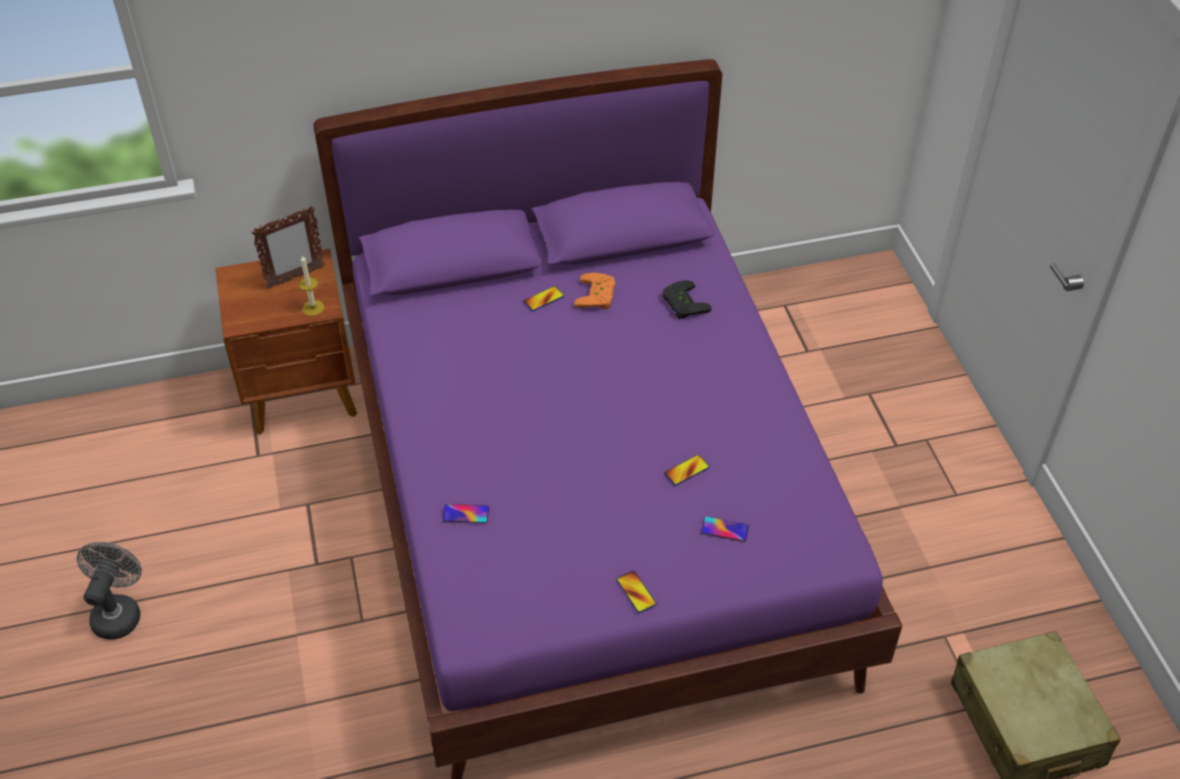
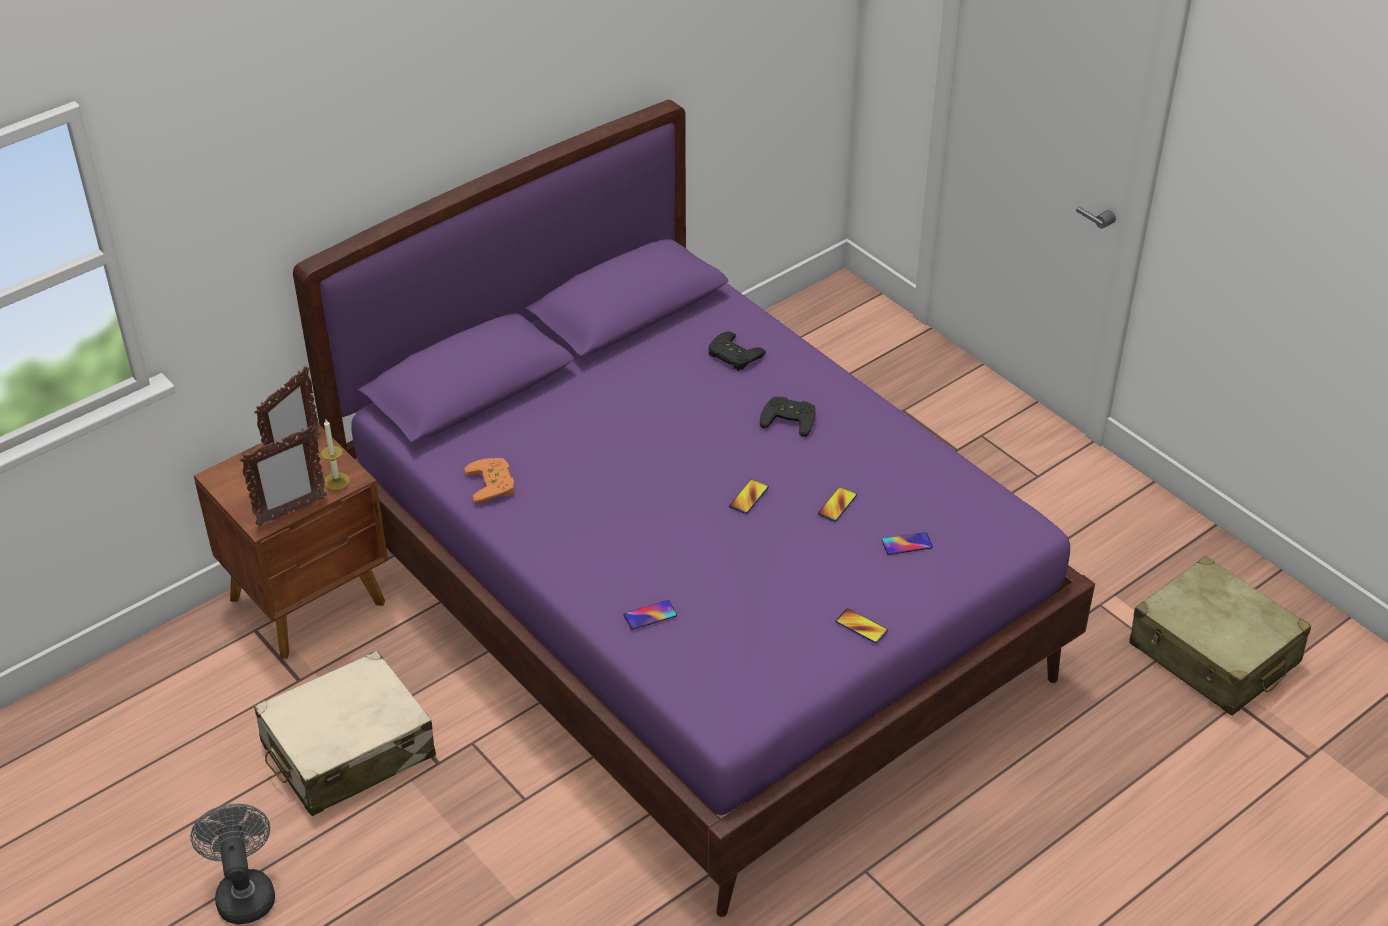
camera: 25 degrees left, 5 degrees down
(258, 527) = (347, 750): none -> beige suitcase
(264, 322) = (291, 511): none -> picture frame
(543, 299) = (590, 394): phone -> phone (748, 497)
(598, 295) = (643, 373): orange game controller -> orange game controller (494, 483)
(696, 376) = (790, 418): none -> black game controller

